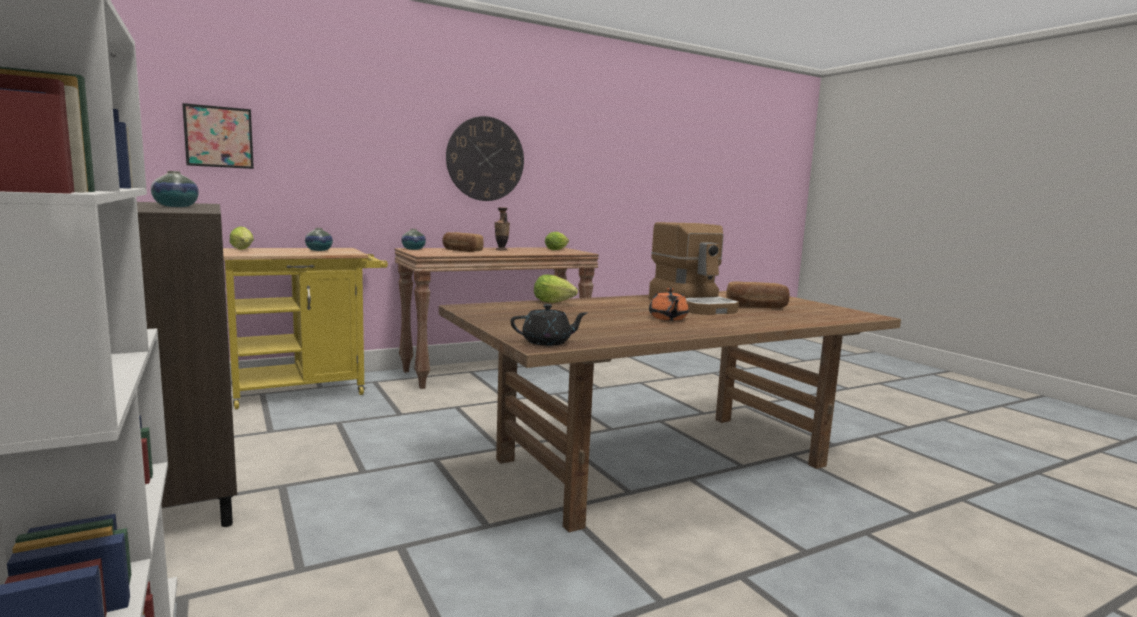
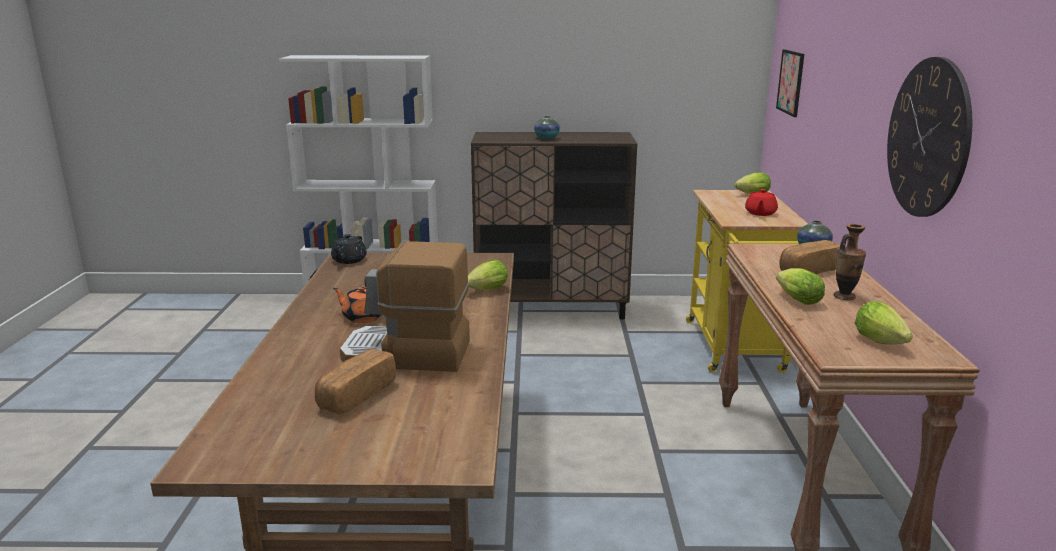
camera: 120 degrees right, 10 degrees up
(319, 250) = (760, 213): vase -> red teapot
(518, 252) = (795, 299): none -> lettuce

